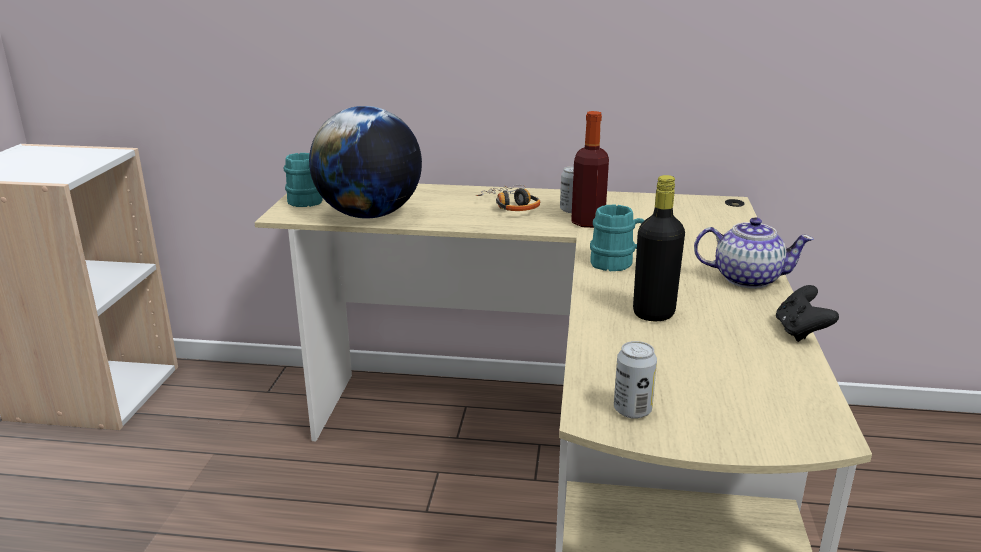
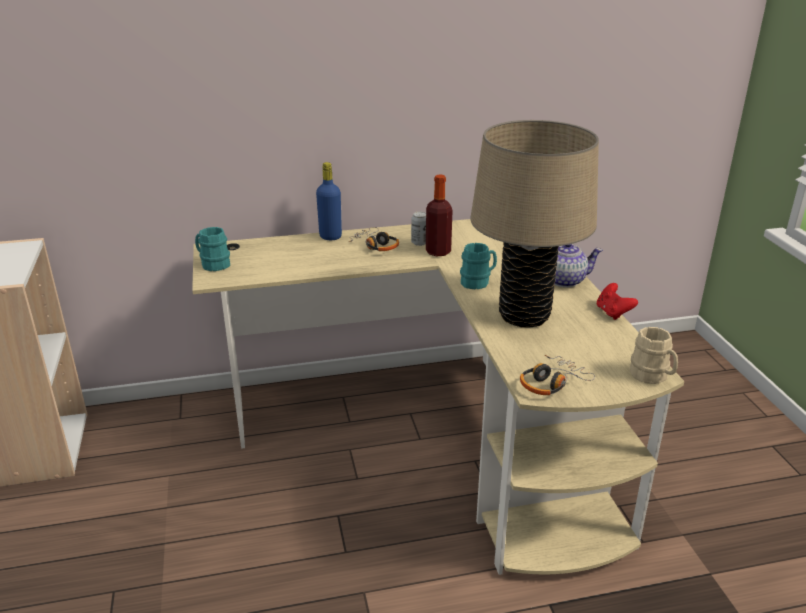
camera: 20 degrees left, 5 degrees up
(369, 215) = (277, 269): globe -> none
(464, 190) = (330, 236): none -> blue bottle
(632, 410) = (552, 383): can -> headphones
(653, 313) = (524, 316): black bottle -> beige table lamp
(800, 332) = (613, 313): black game controller -> red game controller
(814, 435) = (652, 376): none -> beige mug

